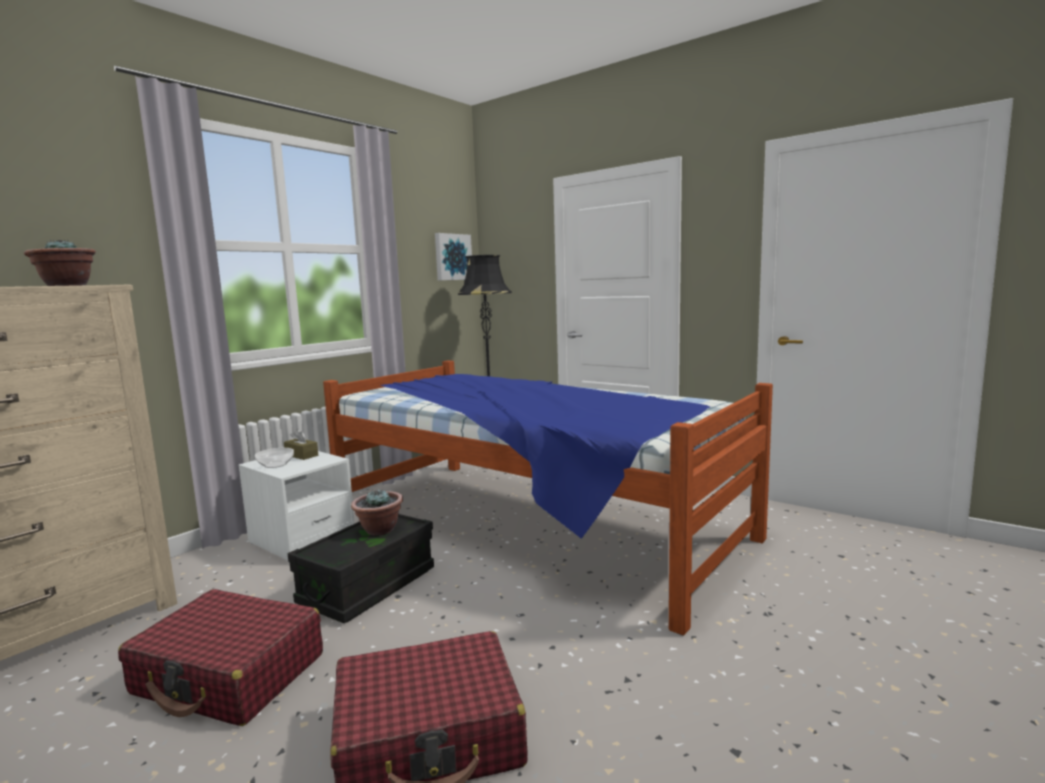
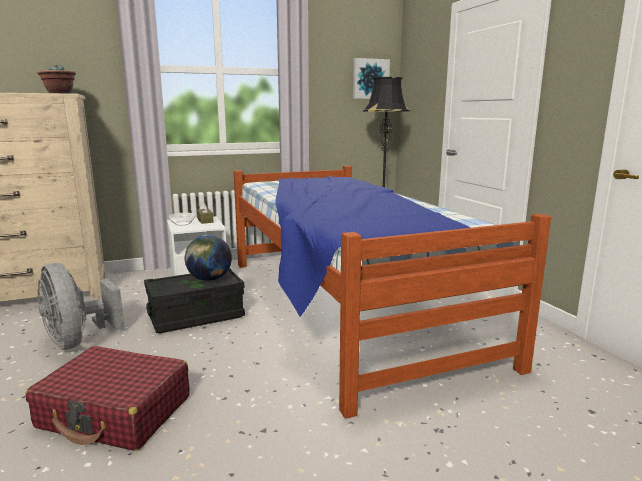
camera: 30 degrees right, 5 degrees up
(229, 674) = (78, 341): red suitcase -> grey fan
(379, 530) = (209, 279): potted plant -> globe

